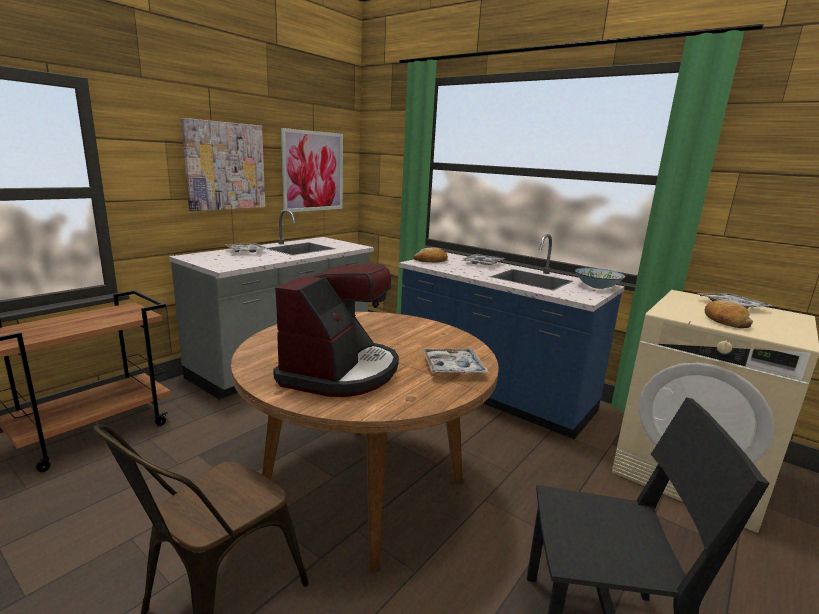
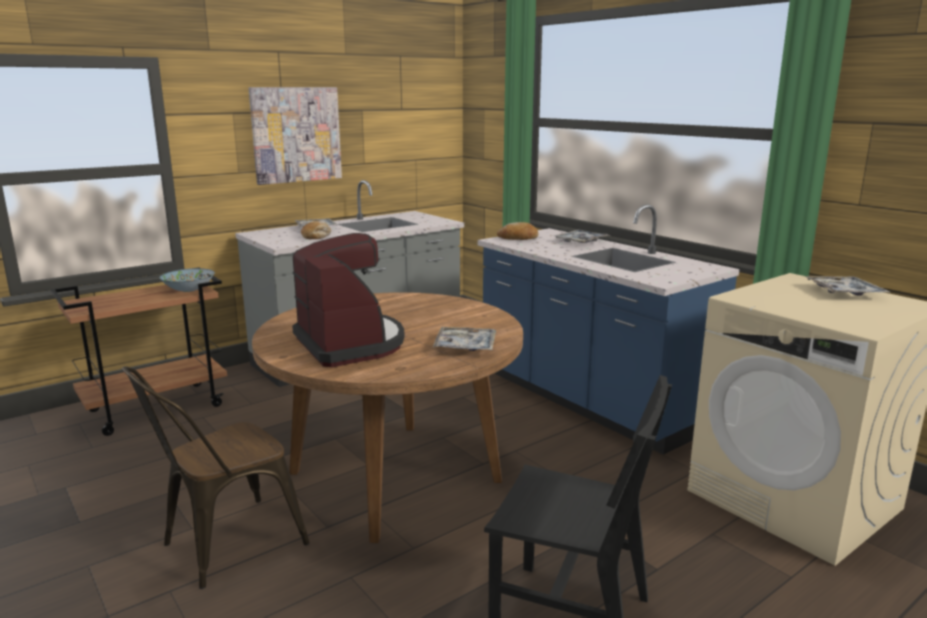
camera: 15 degrees right, 0 degrees up
(313, 171) = (401, 134): picture -> none
(341, 371) = (350, 344): coffee machine -> coffee machine turned 60 degrees counterclockwise
(597, 287) = (698, 269): bowl -> bowl (189, 290)
(724, 321) = (802, 307): bread -> bread (317, 236)

